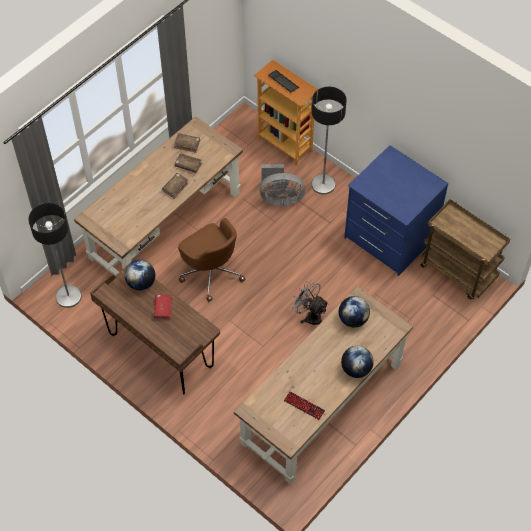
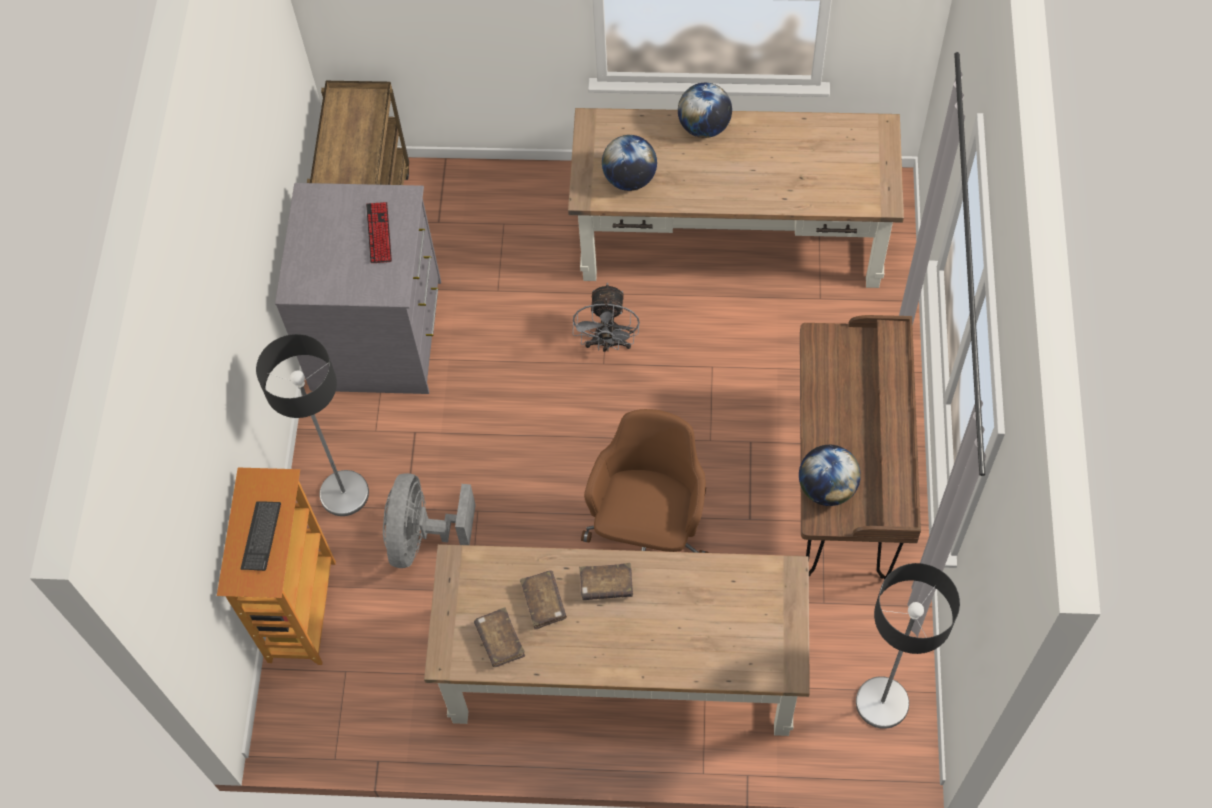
camera: 125 degrees left, 5 degrees up
(163, 308) = (839, 422): red book -> none
(280, 198) = (423, 537): grey fan -> grey fan turned 135 degrees counterclockwise
(304, 406) = (815, 147): keyboard -> keyboard (379, 233)
(389, 238) = (379, 335): blue dresser -> grey dresser

